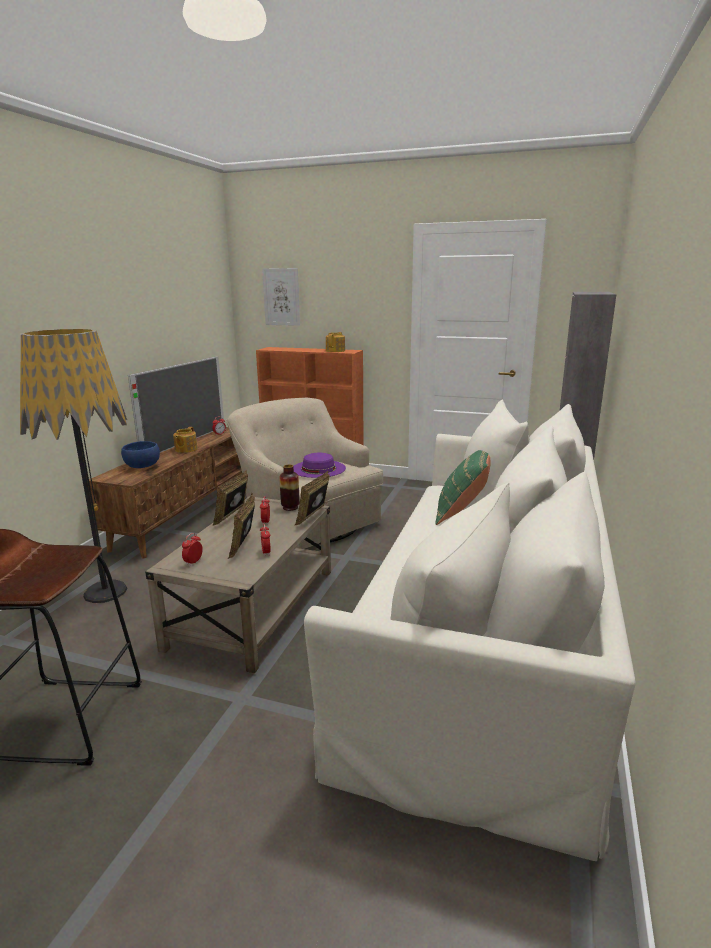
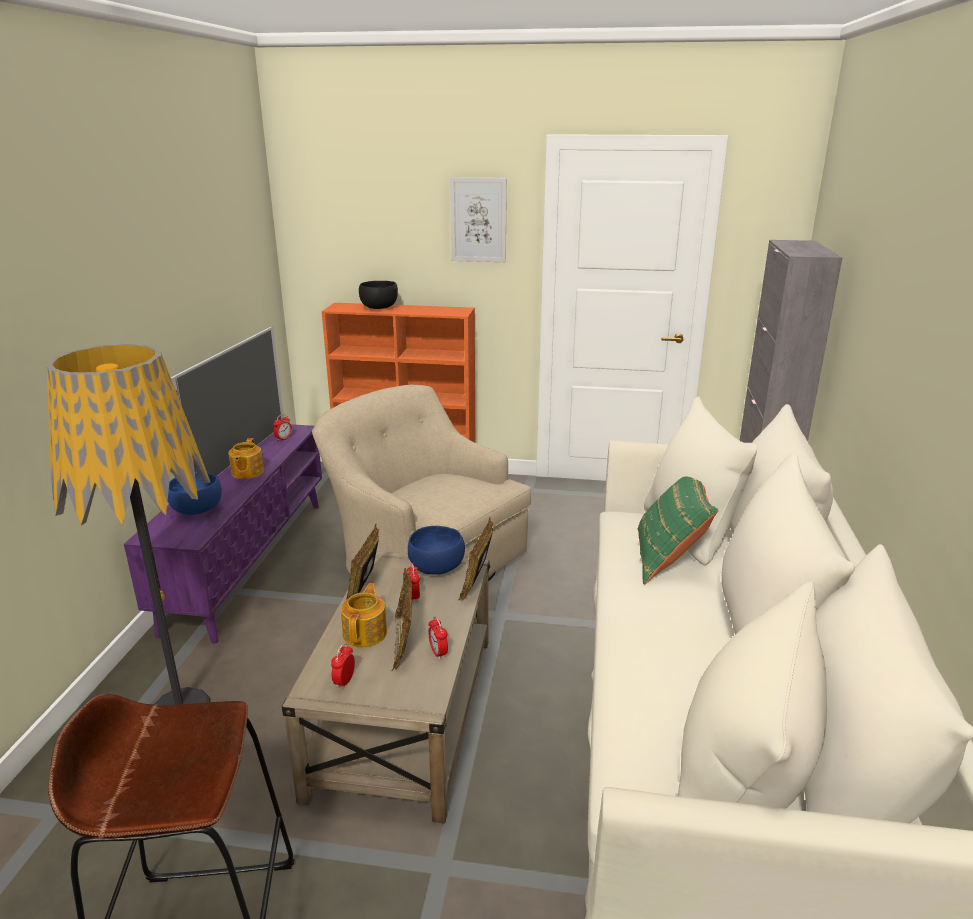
camera: 10 degrees left, 5 degrees up
(185, 515) = (248, 562): brown tv stand -> purple tv stand
(281, 297) = (352, 231): picture -> picture (478, 220)
(290, 507) = (437, 567): vase -> blue bowl
(295, 349) = (379, 308): none -> black bowl
(318, 468) = (448, 493): purple hat -> none
(336, 351) = (438, 311): teapot -> teapot (366, 633)

